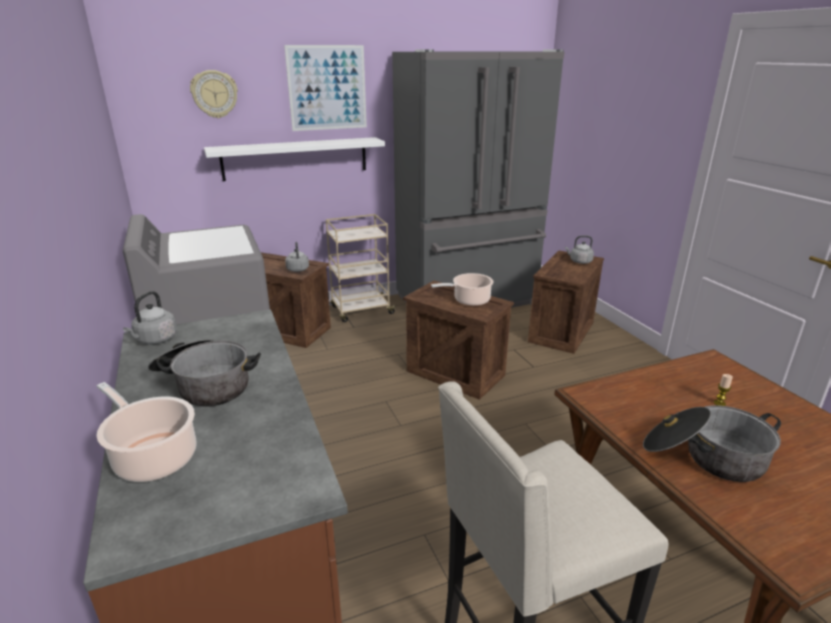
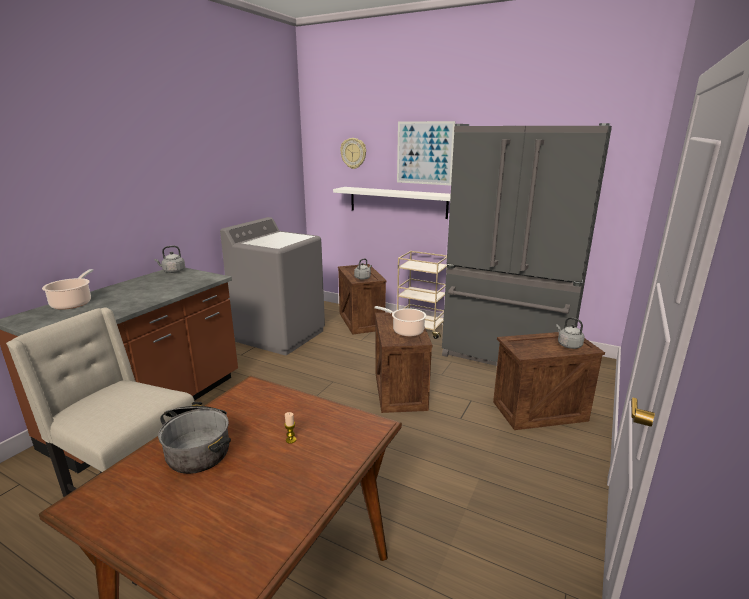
camera: 50 degrees right, 5 degrees down
(205, 385) = (138, 291): cooking pot -> none

